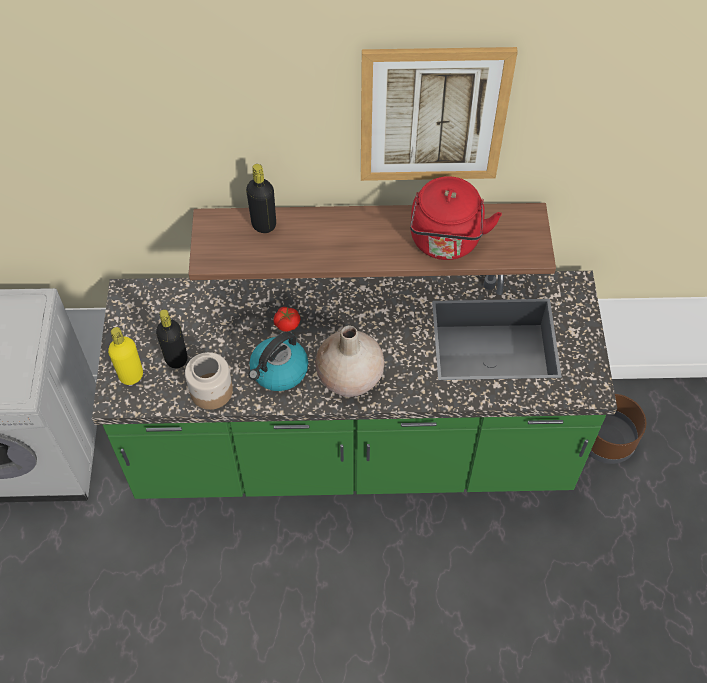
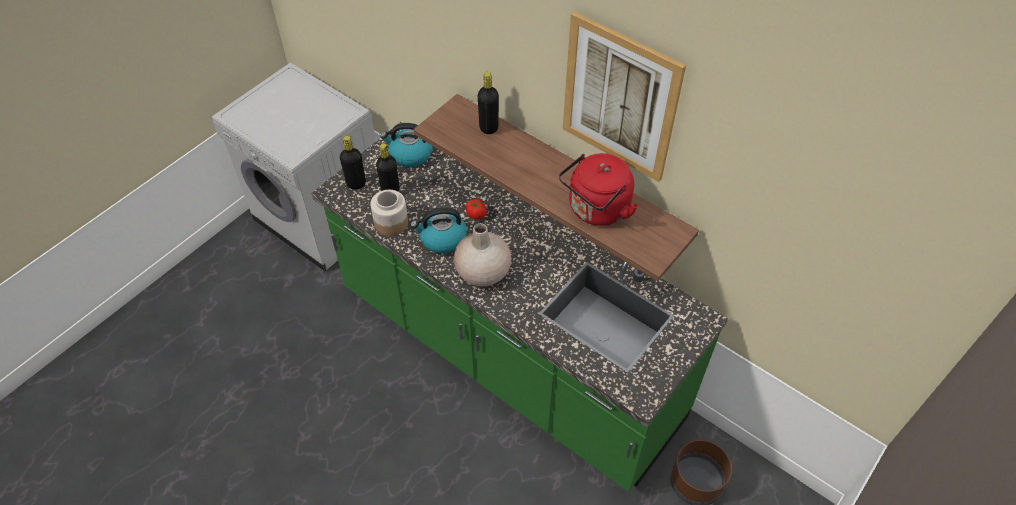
camera: 40 degrees right, 5 degrees down
(131, 375) = (356, 183): yellow bottle -> black bottle
(157, 307) = (410, 154): none -> kettle

